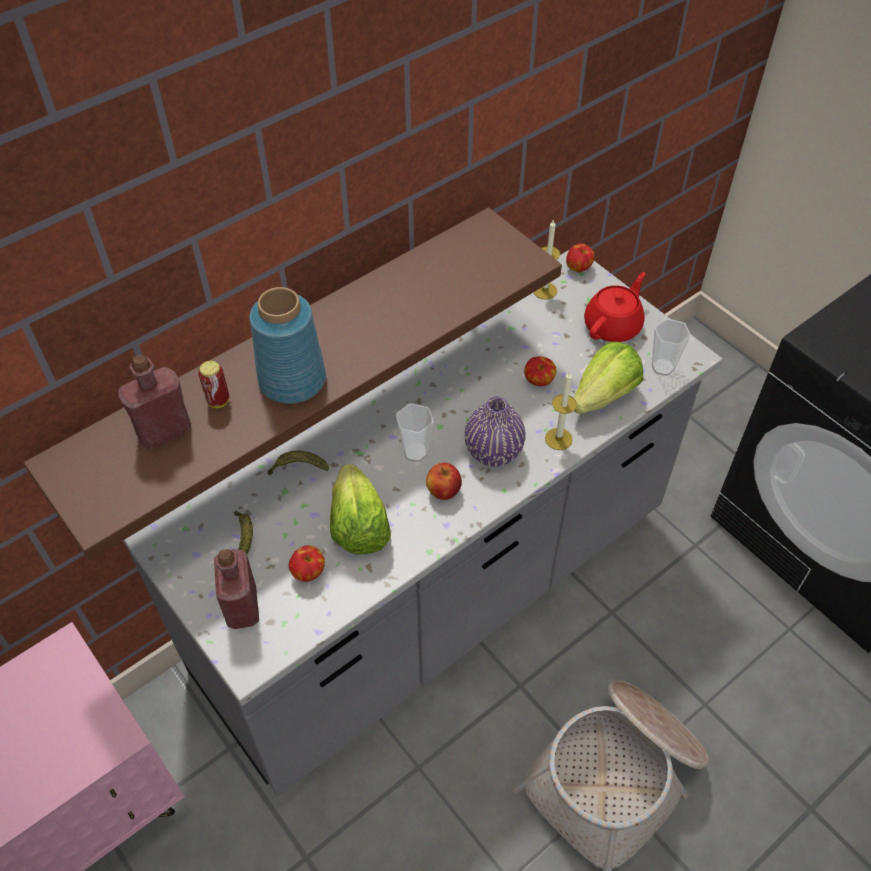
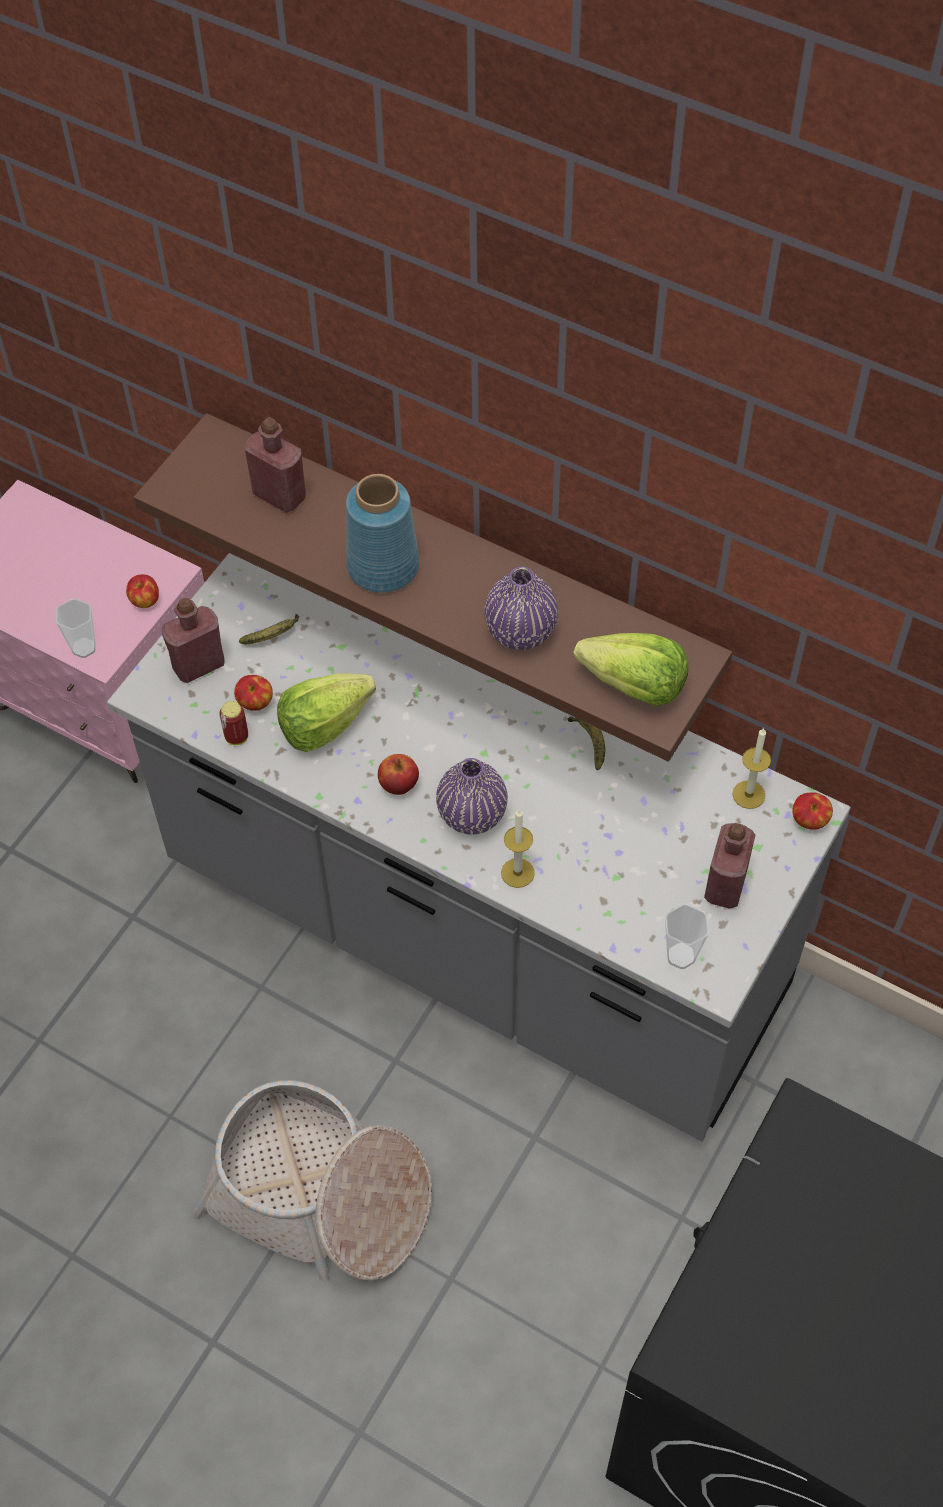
camera: 70 degrees right, 5 degrees up
(218, 401) = (332, 519): can -> can (236, 737)
(298, 468) = (374, 647): banana -> banana (589, 743)
(409, 313) = (520, 631): none -> purple vase
(415, 452) = (438, 742): cup -> cup (84, 647)
(539, 381) = (595, 829): apple -> apple (145, 601)
(604, 396) = (603, 903): lettuce -> lettuce (634, 686)
(613, 326) = (725, 885): red teapot -> red bottle

